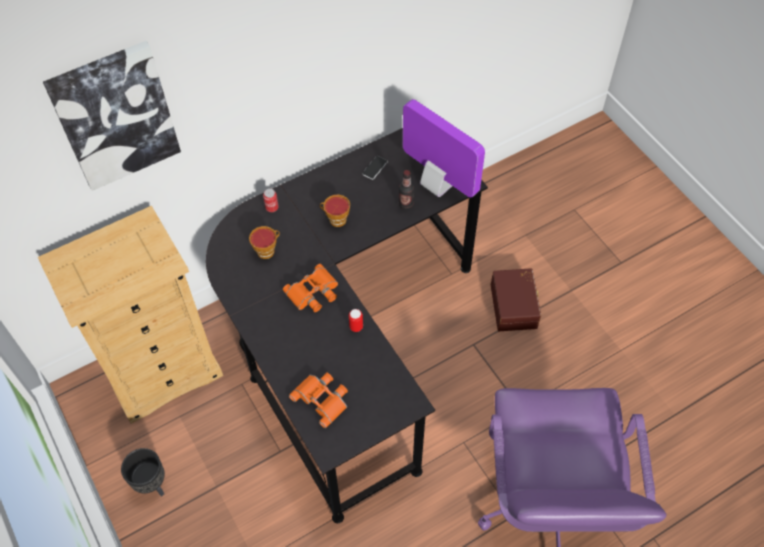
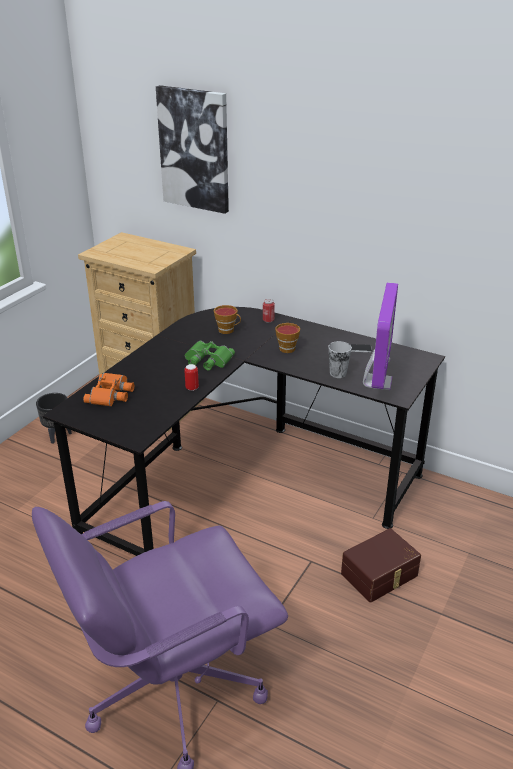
camera: 60 degrees right, 25 degrees down
(313, 293) = (207, 360): orange binoculars -> green binoculars
(406, 204) = (338, 373): bottle -> cup

